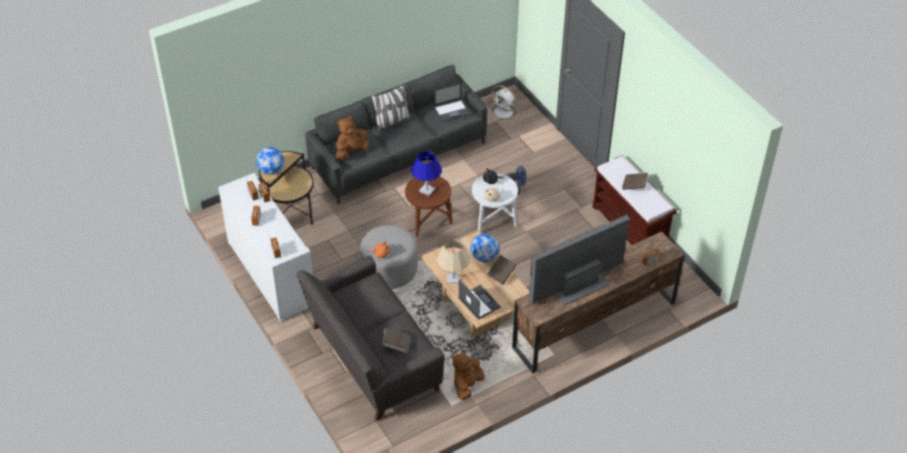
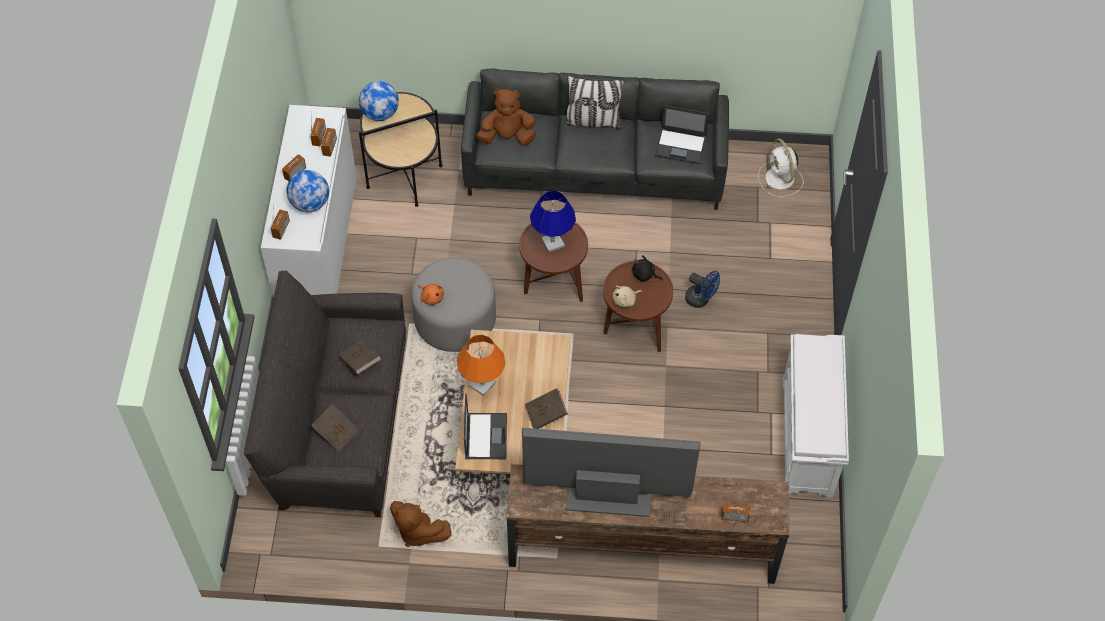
camera: 35 degrees right, 10 degrees up
(453, 279) = (482, 384): beige table lamp -> orange table lamp
(467, 385) = (418, 531): brown plush toy -> brown plush toy turned 120 degrees counterclockwise
(484, 257) = (544, 378): globe -> globe (310, 204)
(493, 222) = (635, 329): white side table -> brown side table
(630, 227) = (808, 439): brown bench -> white bench
(634, 186) = (819, 391): brown book -> brown book (360, 362)

